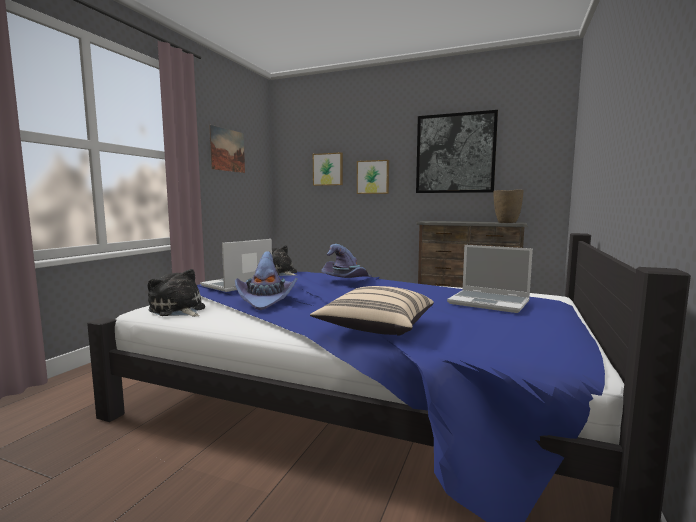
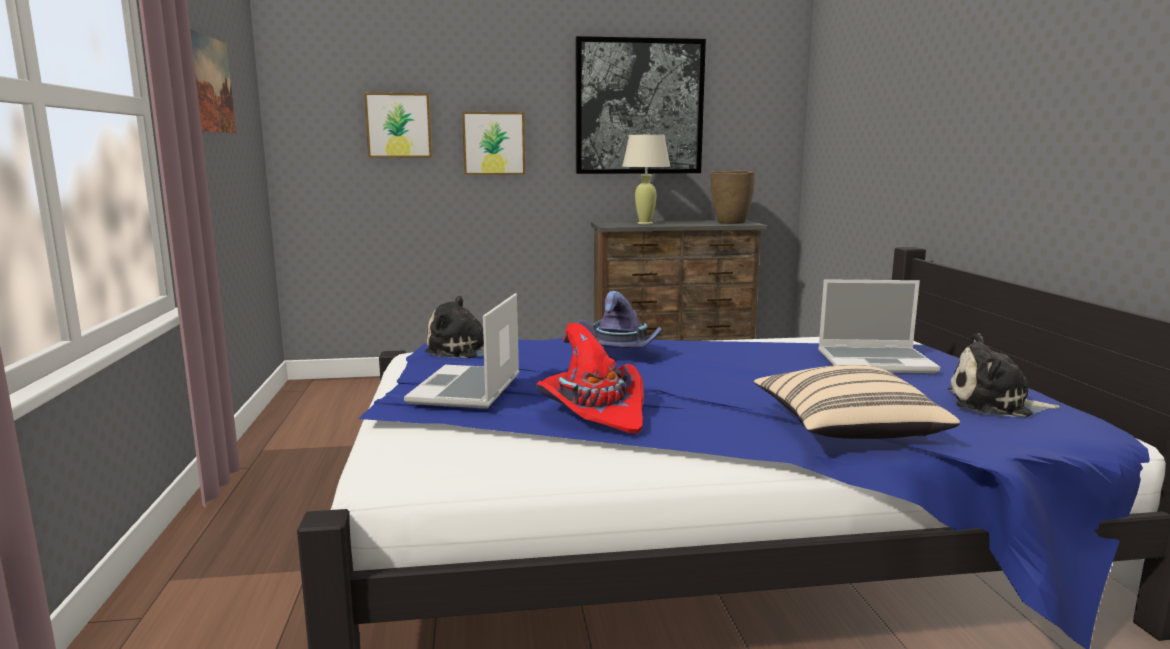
camera: 30 degrees left, 5 degrees up
(178, 310) = (462, 462): plush toy -> plush toy (995, 404)
(266, 300) = (594, 412): purple hat -> red hat
(450, 221) = (645, 223): none -> beige table lamp

